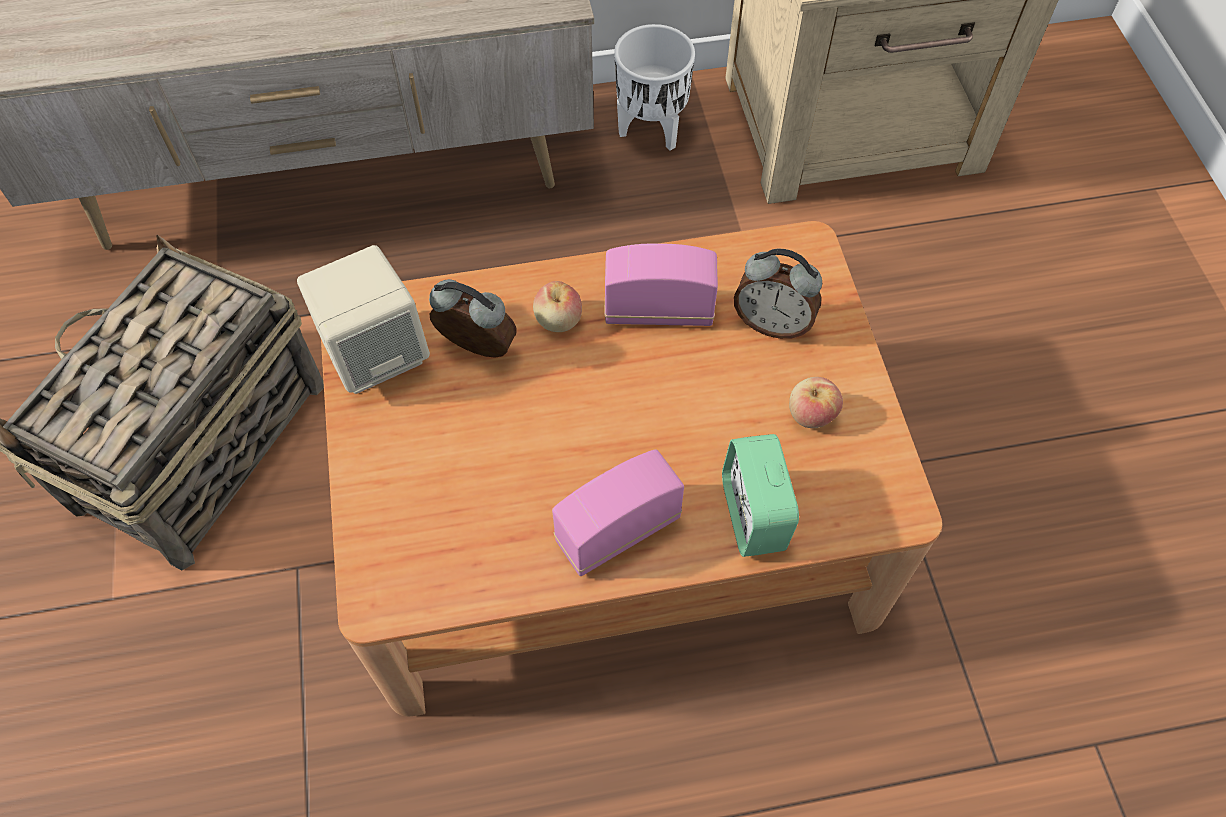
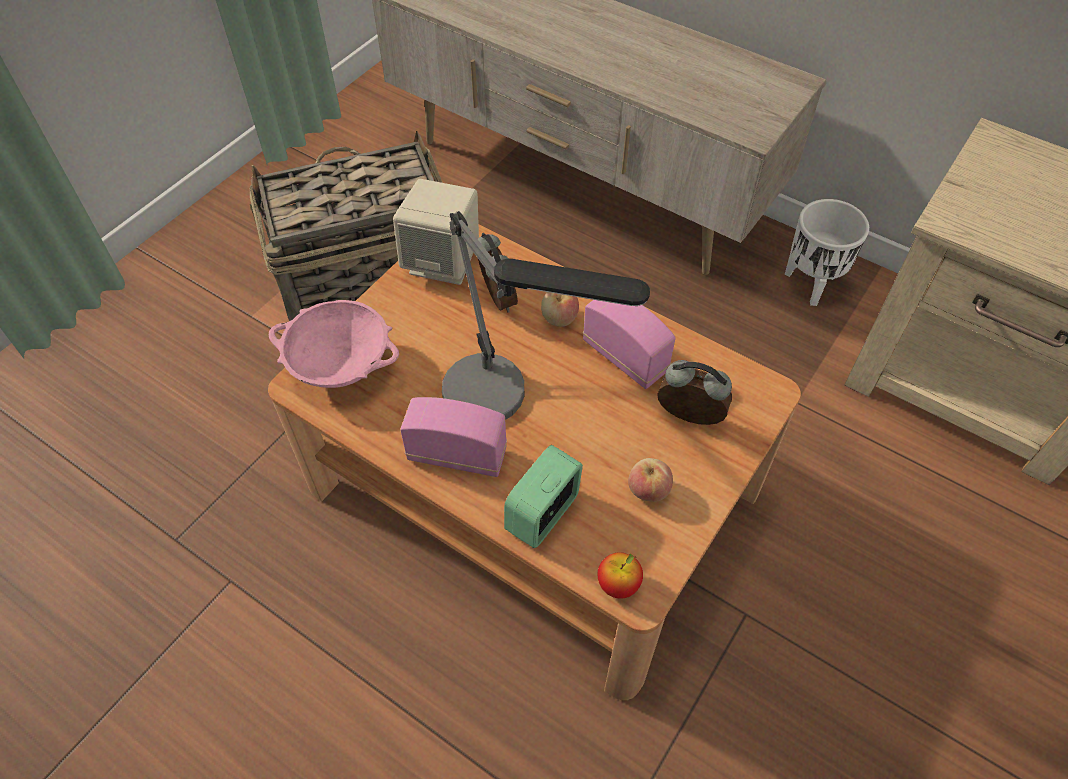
camera: 45 degrees right, 5 degrees down
(400, 546) = (342, 367): none -> pink bowl
(602, 438) = (507, 399): none -> table lamp
(772, 323) = (688, 419): alarm clock -> alarm clock turned 135 degrees clockwise
(878, 517) = (618, 584): none -> apple

